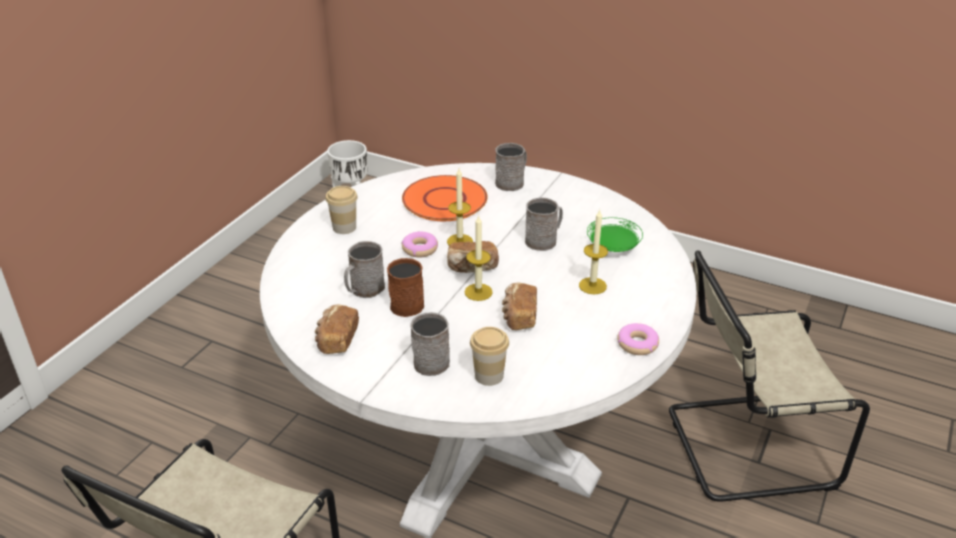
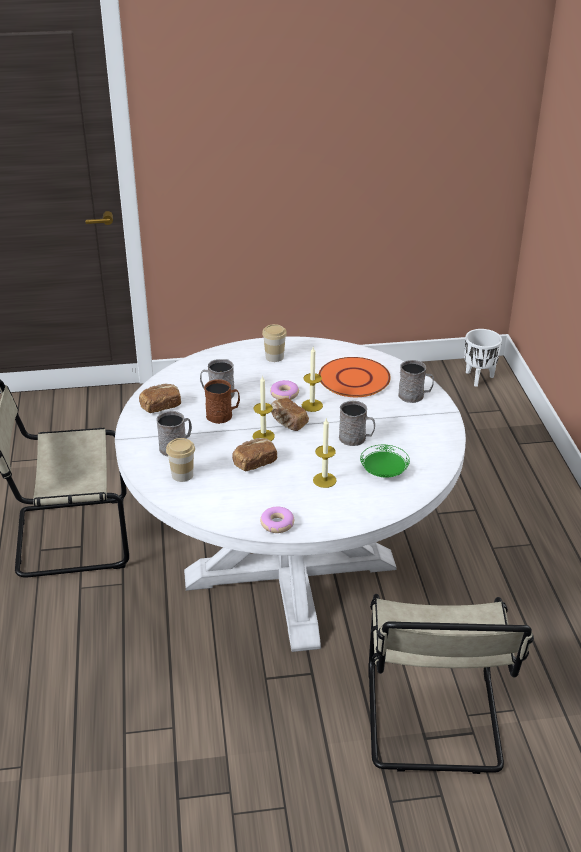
camera: 55 degrees right, 0 degrees up
(743, 447) = (433, 722): beige chair -> beige chair turned 135 degrees counterclockwise

